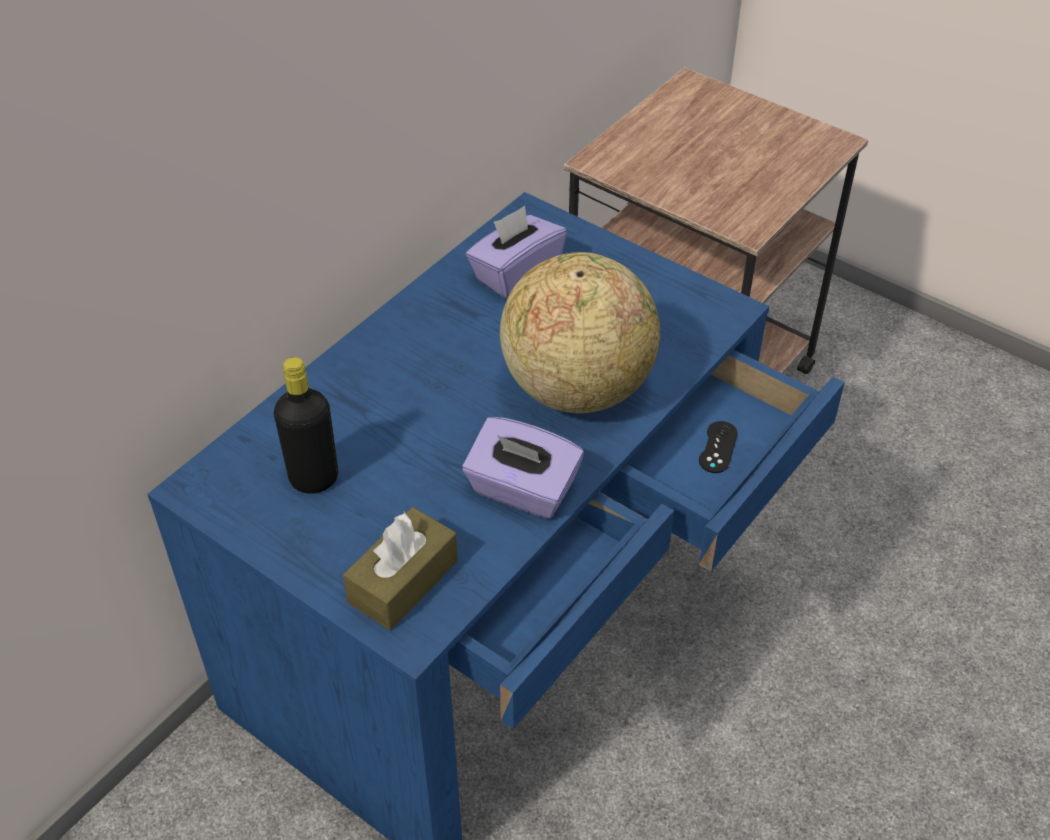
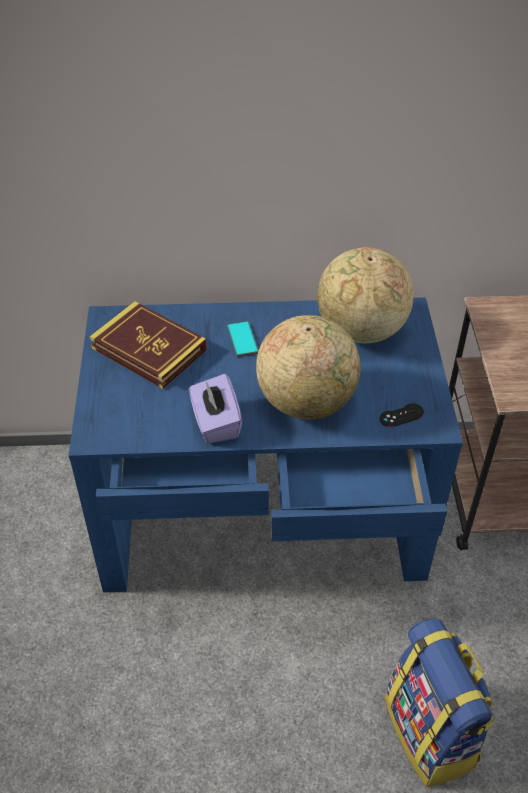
camera: 50 degrees right, 0 degrees up
(314, 478) = (149, 349): black bottle -> book
(403, 581) = (119, 416): brown tissue box -> none
(407, 379) = (242, 339): none -> phone
(515, 273) = (360, 331): purple tissue box -> globe
(718, 447) = (357, 492): black game controller -> black game controller (401, 415)
(910, 662) = (431, 733): none -> backpack

